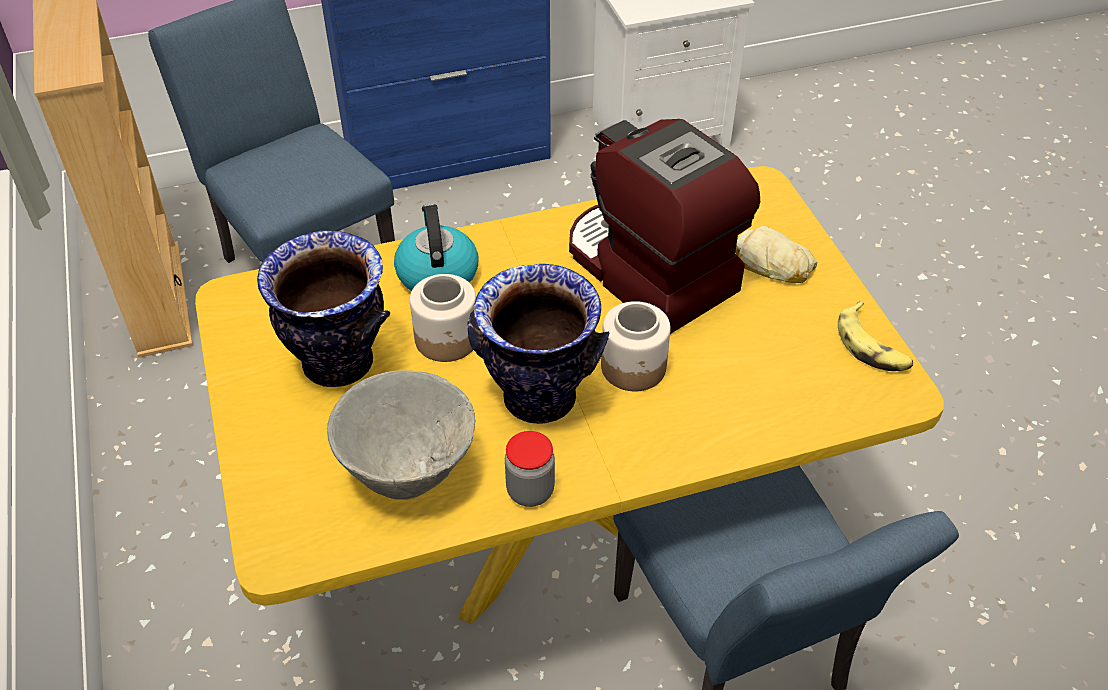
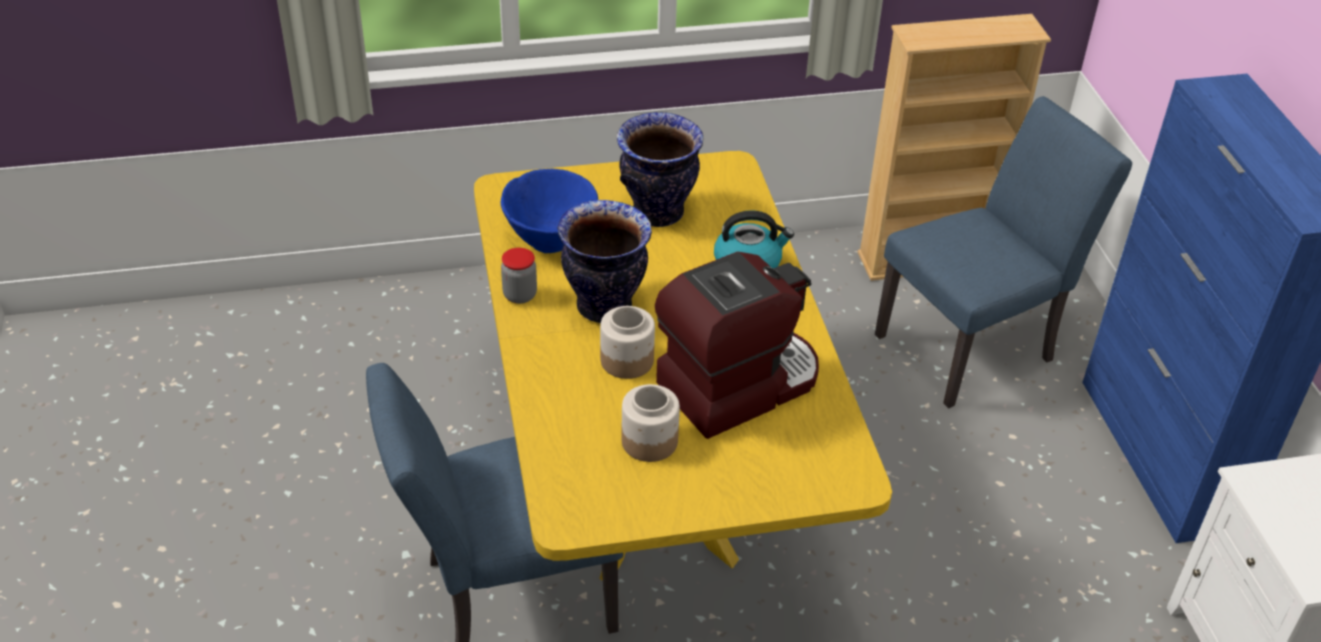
camera: 95 degrees right, 5 degrees down
(409, 472) = (550, 242): grey bowl -> blue bowl
(447, 339) = (674, 265): jar -> jar (649, 442)
(773, 264) = (740, 469): bread -> none
(872, 346) = (624, 515): banana -> none

